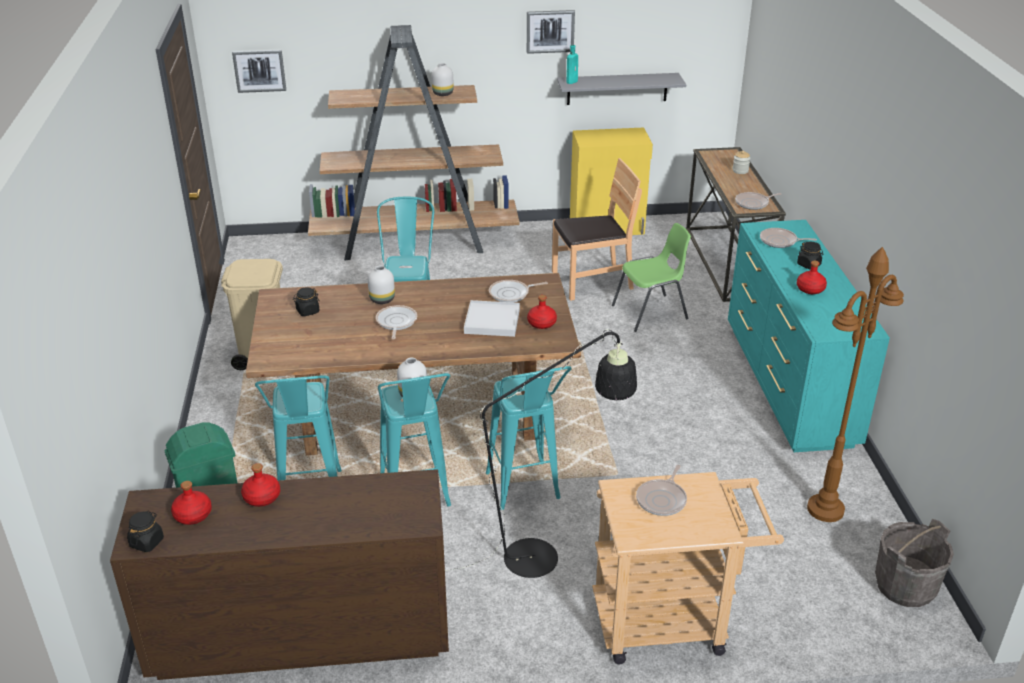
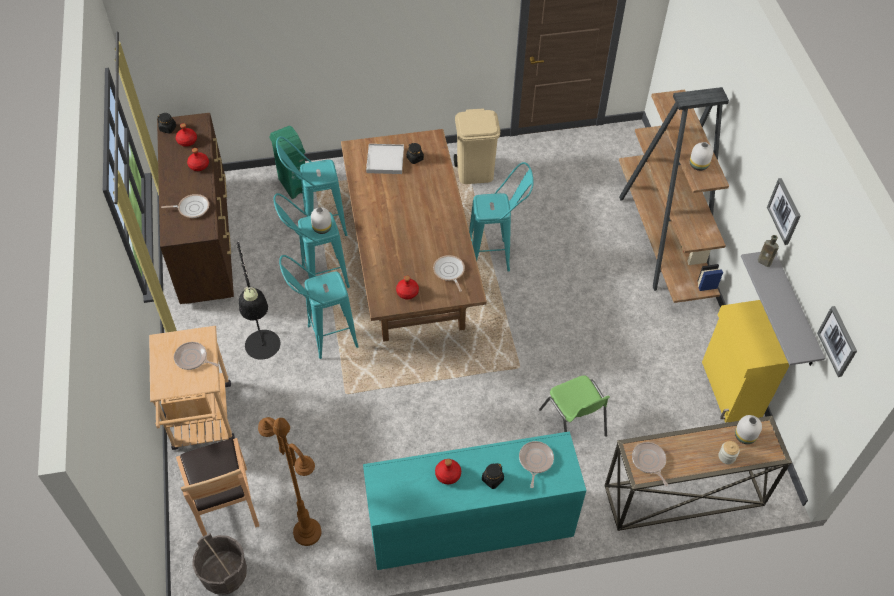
camera: 85 degrees right, 20 degrees up
(259, 70) = (682, 35): picture -> picture (838, 341)
(382, 299) = (434, 196): white vase -> white vase (745, 436)
(396, 322) = (403, 207): frying pan -> frying pan (192, 208)
(492, 321) = (408, 262): white tray -> white tray (385, 160)
(572, 81) = (765, 262): turquoise bottle -> brown bottle
(592, 281) = (621, 376): brown chair -> brown chair (224, 504)

